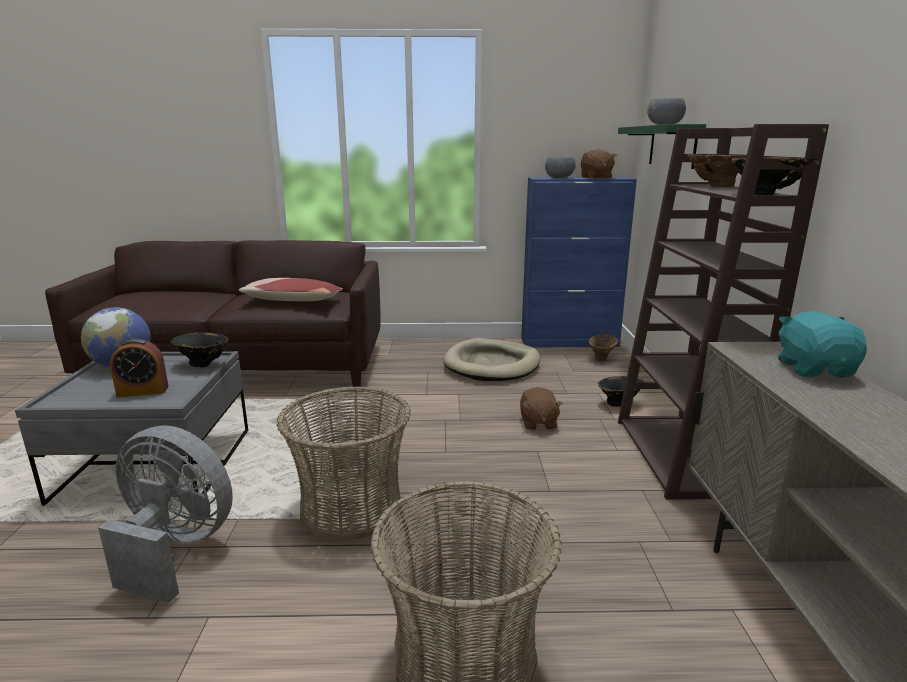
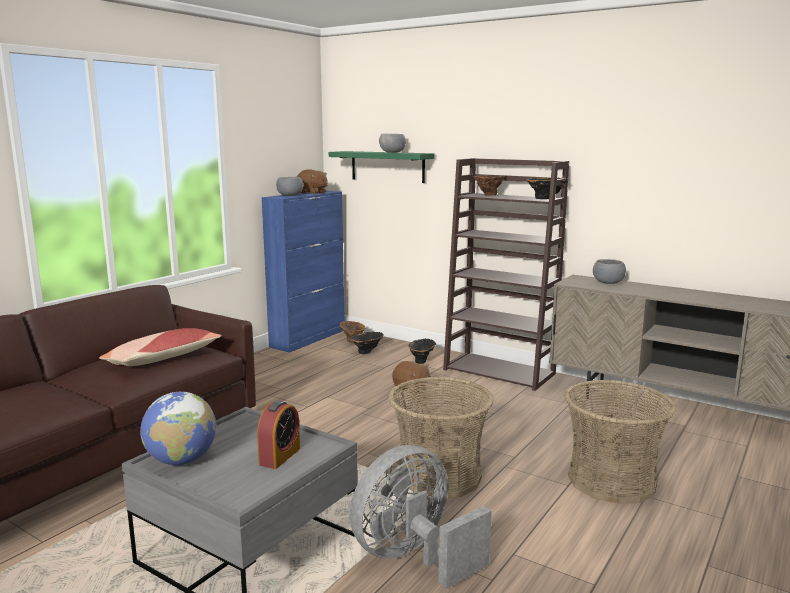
camera: 55 degrees left, 5 degrees down
(203, 365) = (254, 425): black vase -> black vase (367, 352)
(492, 364) = (298, 371): beige dog bed -> none
(814, 369) = (608, 282): turquoise plush toy -> grey bowl

